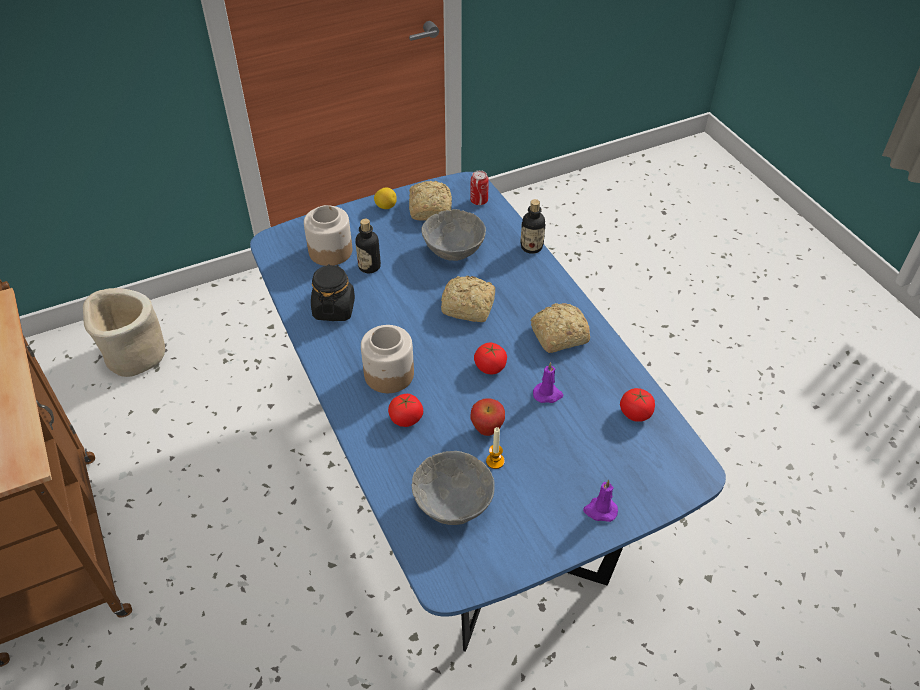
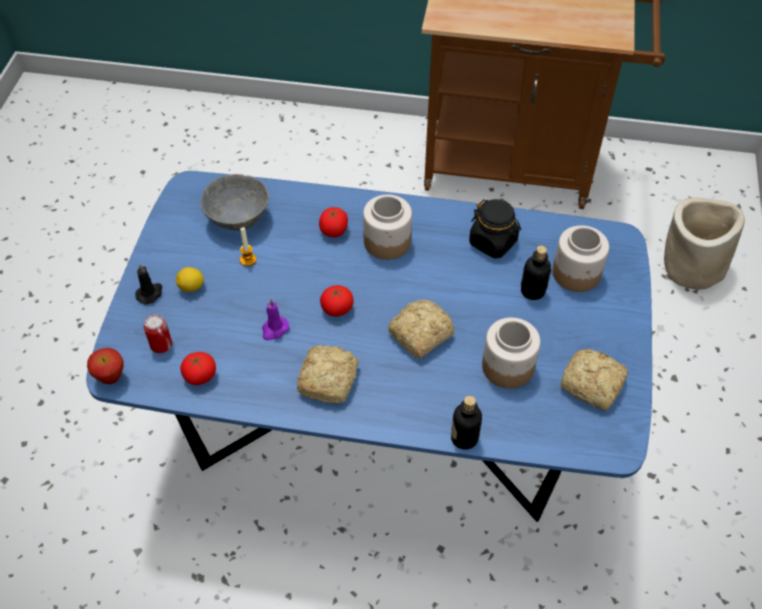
camera: 125 degrees right, 5 degrees up
(386, 206) = (621, 348): lemon -> lemon (191, 287)
(454, 251) = (507, 367): grey bowl -> jar
(479, 201) = (577, 438): can -> can (161, 345)
(487, 430) = (279, 271): apple -> apple (111, 378)
(600, 510) = (150, 293): purple candle -> black candle

